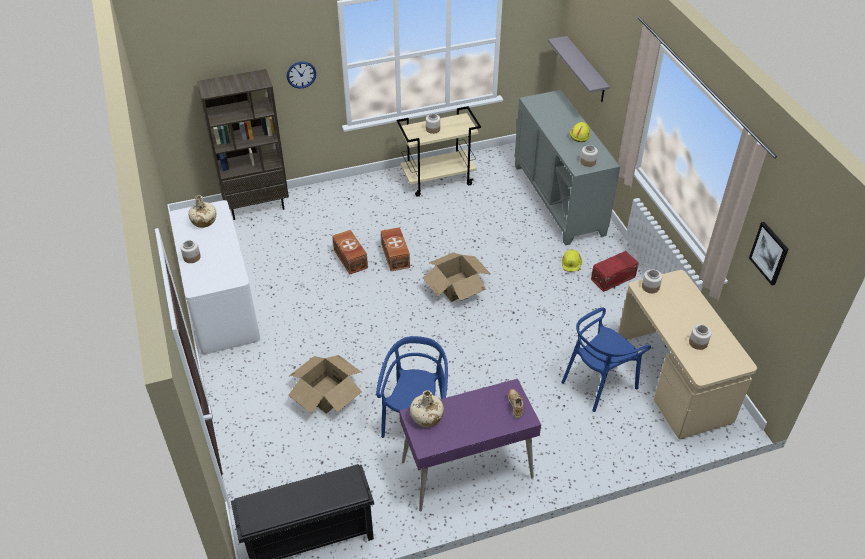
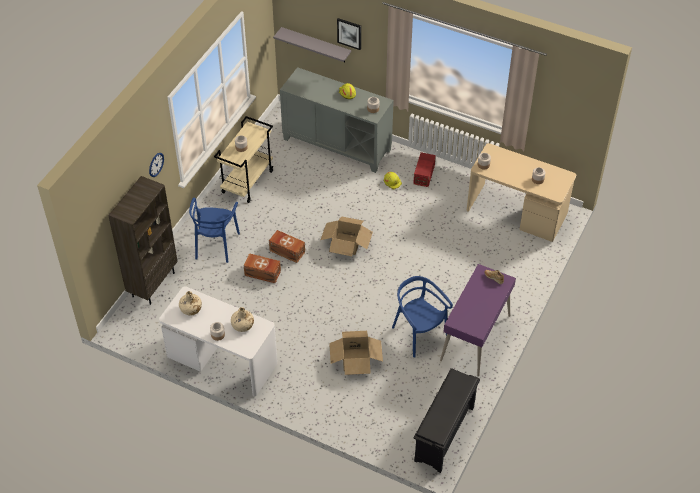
camera: 45 degrees left, 5 degrees up
(426, 417) = (461, 317): beige bottle -> beige bottle (242, 325)
(598, 383) = (484, 242): blue chair -> blue chair (215, 245)
(769, 253) = (552, 106): picture -> picture (349, 33)

